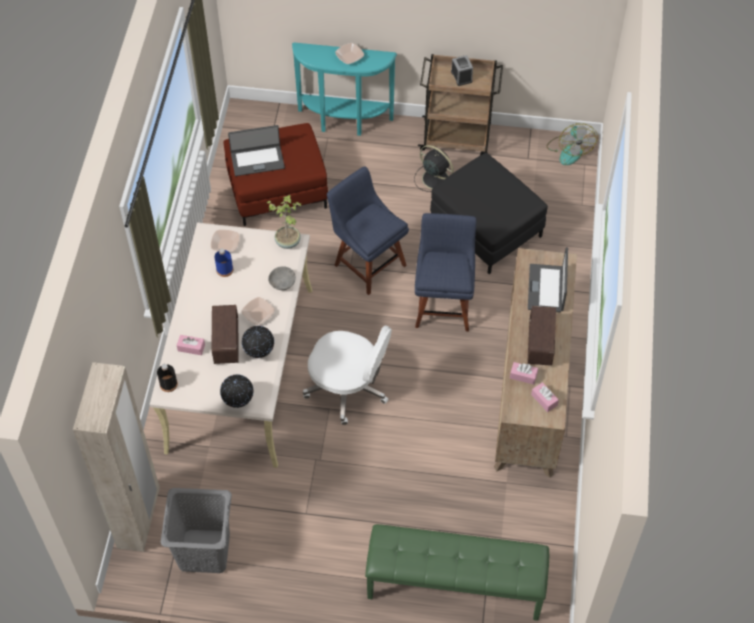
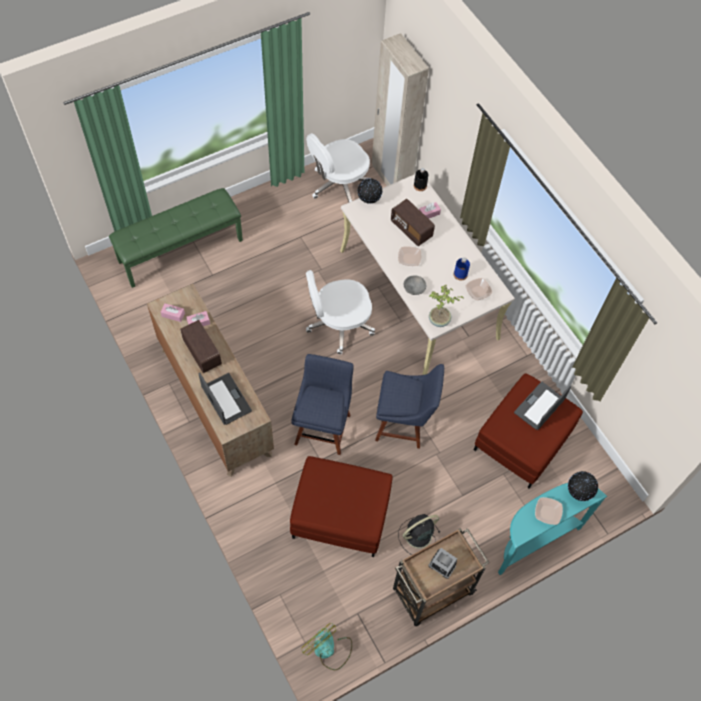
camera: 140 degrees right, 5 degrees up
(205, 551) = (339, 185): grey laundry basket -> white office chair
(259, 353) = (384, 236): globe -> globe (578, 492)
(434, 178) = (417, 536): black fan -> black fan turned 150 degrees clockwise
(443, 305) = (323, 426): blue chair -> blue chair turned 135 degrees counterclockwise
(487, 229) = (340, 515): black ottoman -> red ottoman

